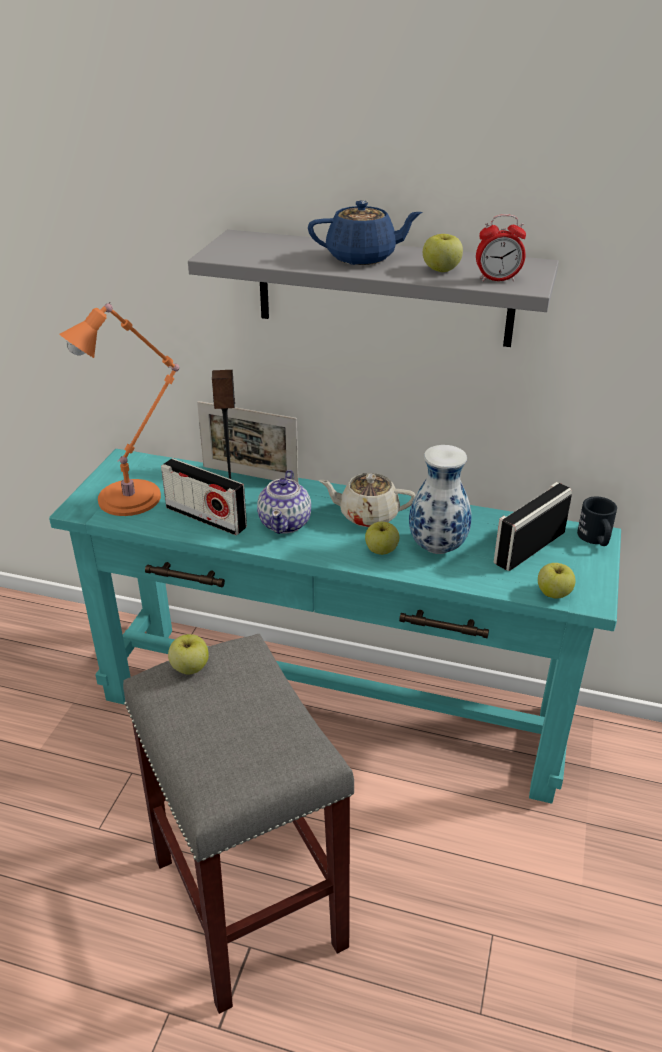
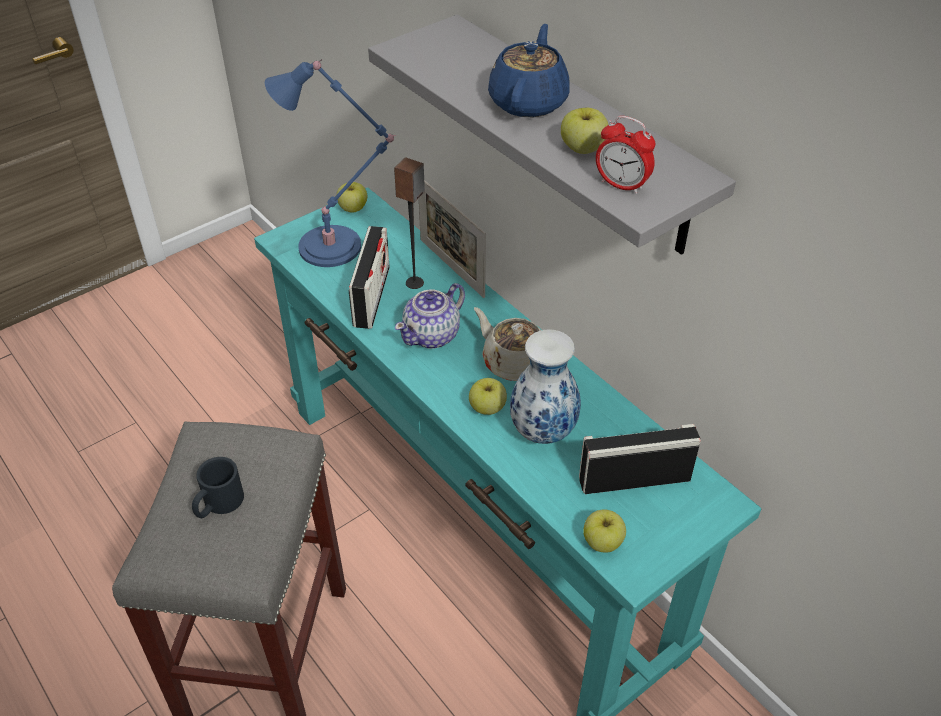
camera: 35 degrees right, 10 degrees up
(135, 496) = (335, 247): orange table lamp -> blue table lamp
(190, 667) = (229, 439): apple -> apple (352, 208)
(206, 517) = (371, 297): radio -> radio turned 150 degrees counterclockwise
(362, 258) = (529, 101): blue teapot -> blue teapot turned 105 degrees counterclockwise
(596, 539) = (717, 506): black mug -> black mug (218, 504)

